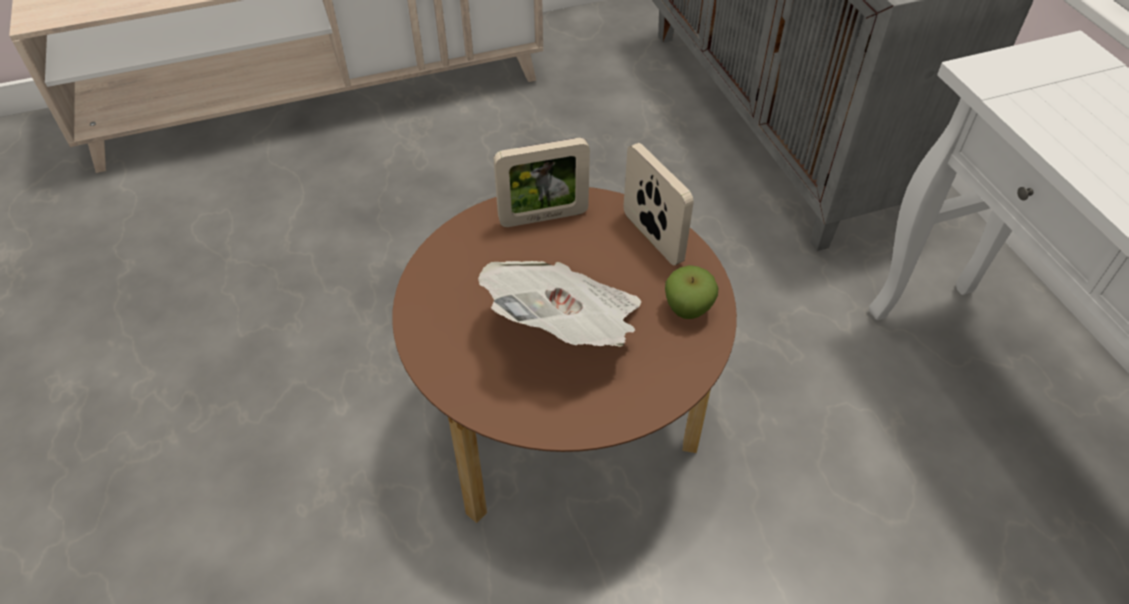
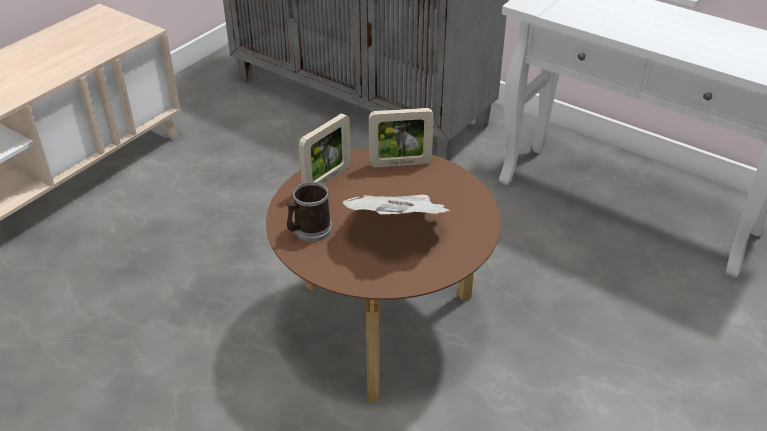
camera: 35 degrees left, 10 degrees down
(458, 277) = (309, 231): none -> mug
(652, 238) = (400, 163): picture frame -> picture frame turned 150 degrees clockwise
(688, 309) = (453, 188): apple -> none

